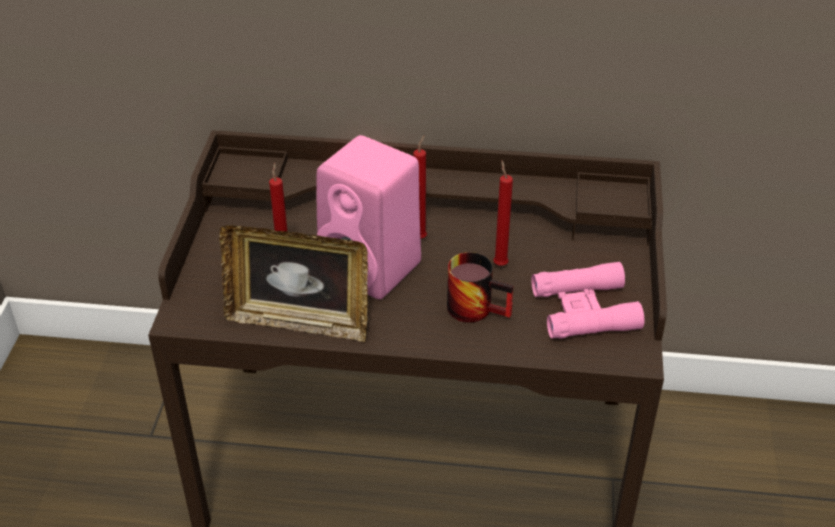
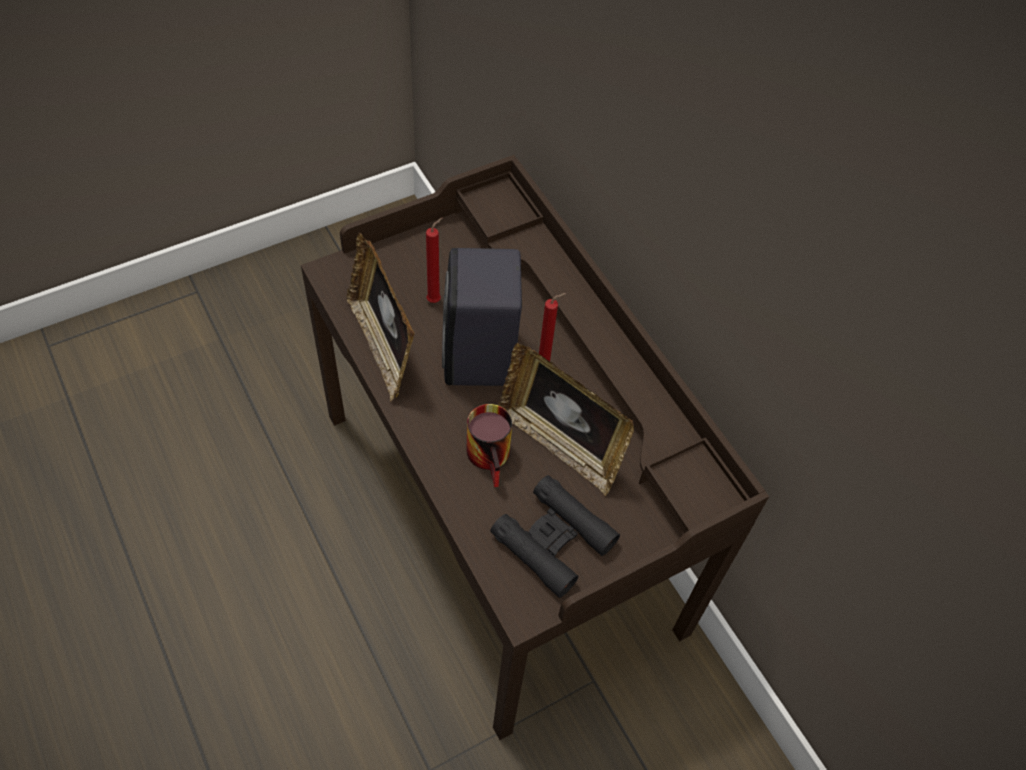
camera: 50 degrees right, 15 degrees up
(374, 268) = (480, 358): pink speaker -> black speaker
(499, 263) = (560, 444): red candle -> picture frame
(584, 310) = (553, 540): pink binoculars -> black binoculars

